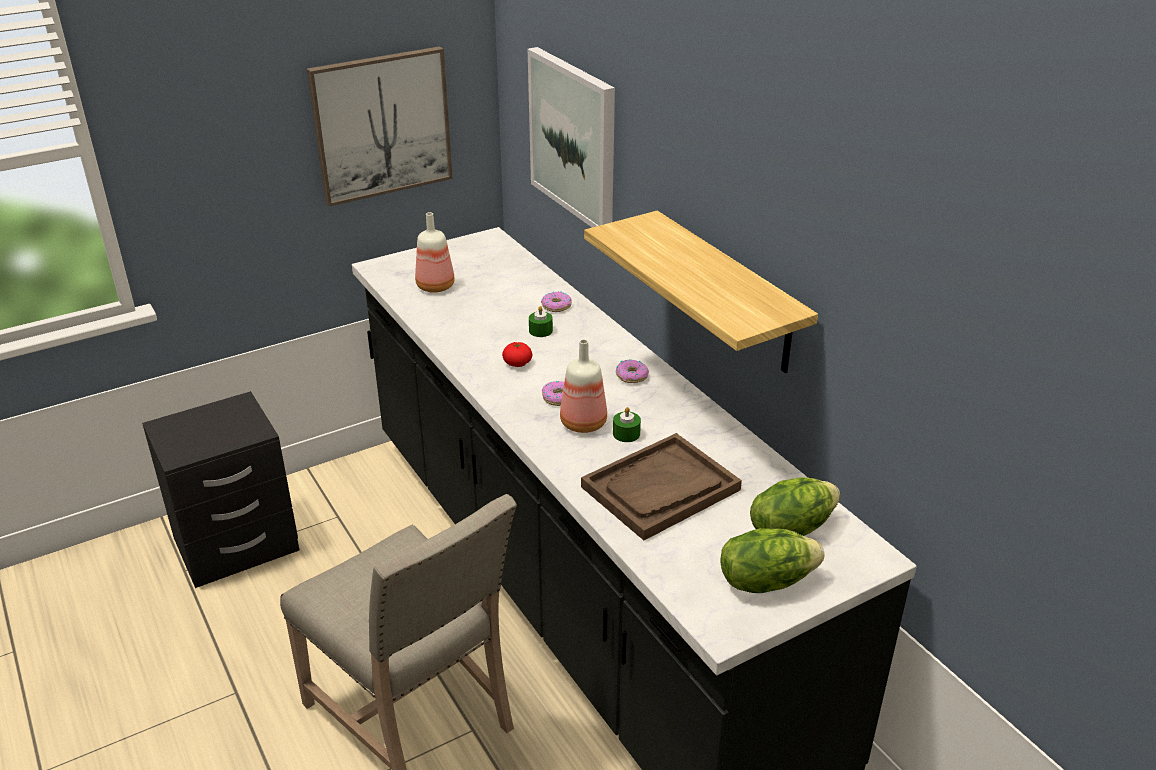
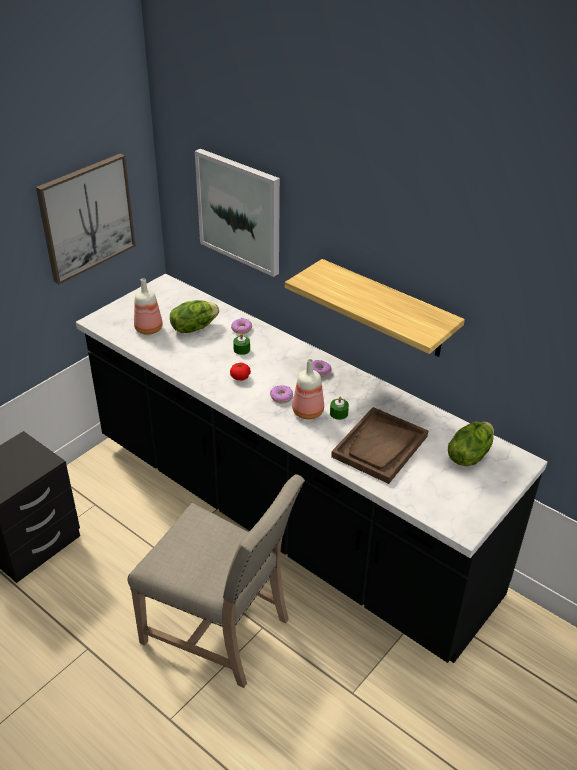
camera: 20 degrees left, 5 degrees up
(765, 581) = (471, 492): lettuce -> lettuce (193, 327)

